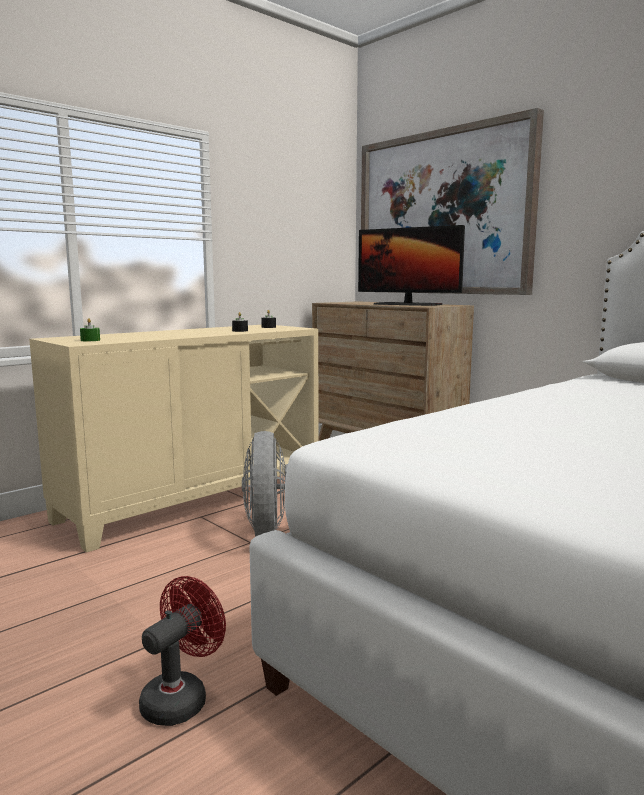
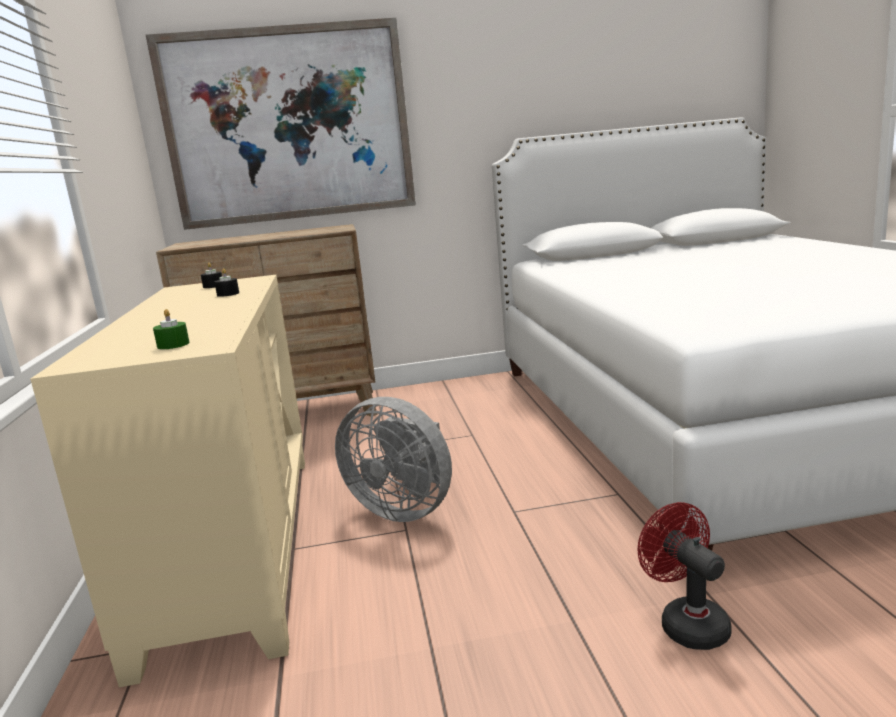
camera: 55 degrees left, 5 degrees up
(407, 304) = (292, 233): monitor -> none

